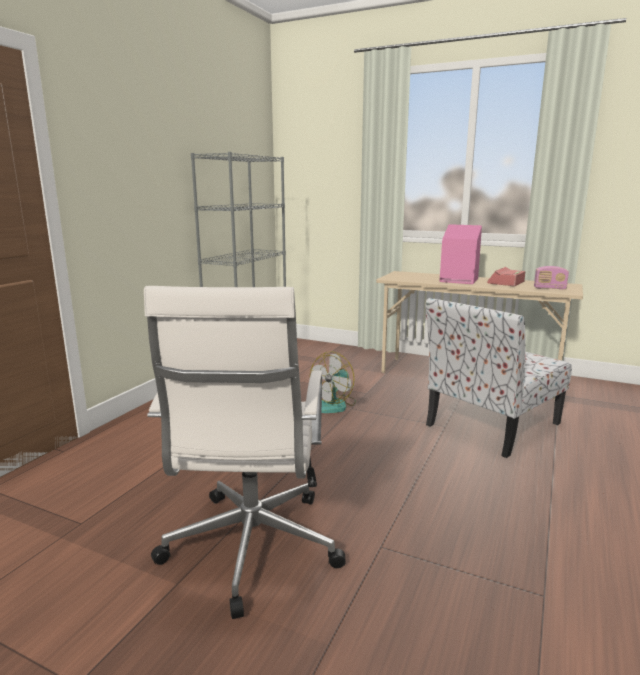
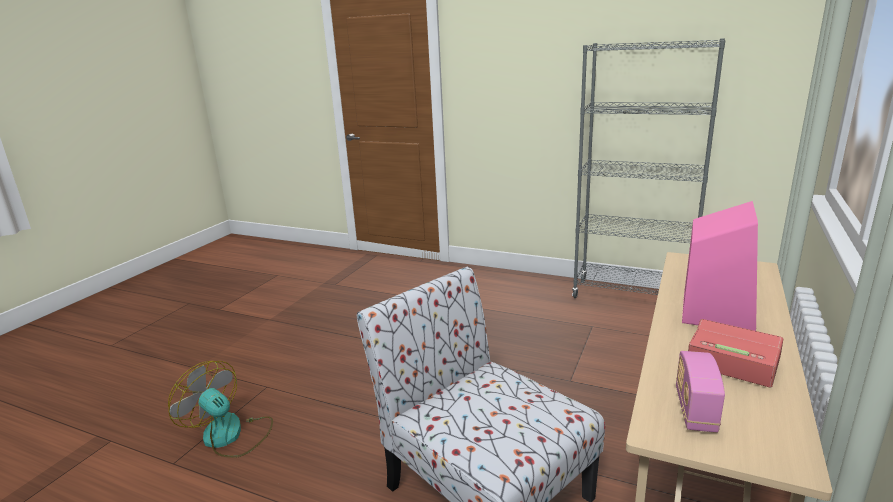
camera: 90 degrees right, 5 degrees up
(250, 549) = (288, 337): white office chair -> none
(334, 405) = (523, 358): fan -> fan (230, 436)

